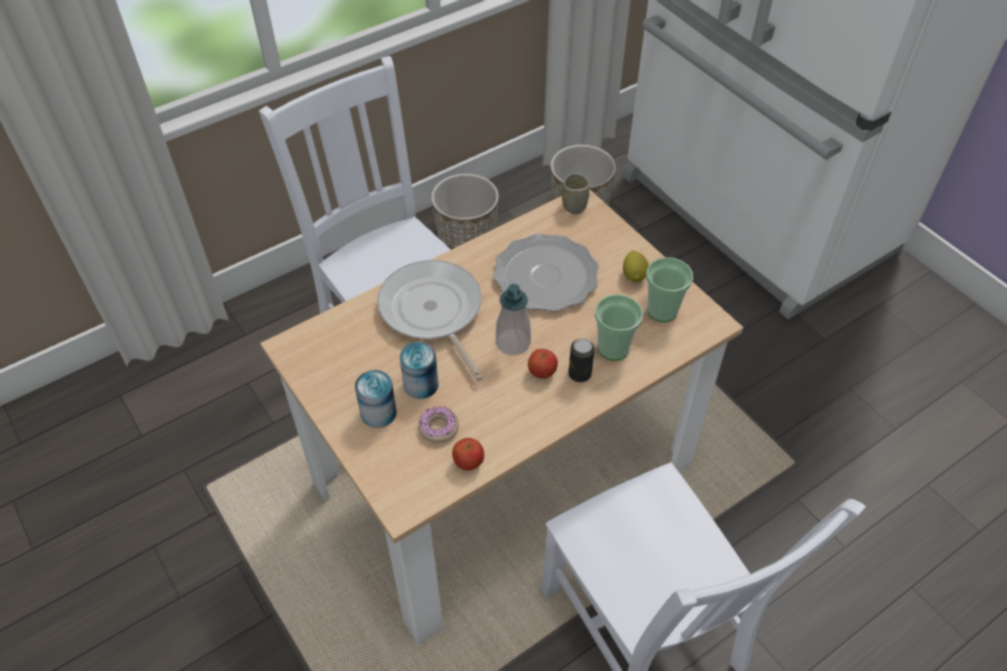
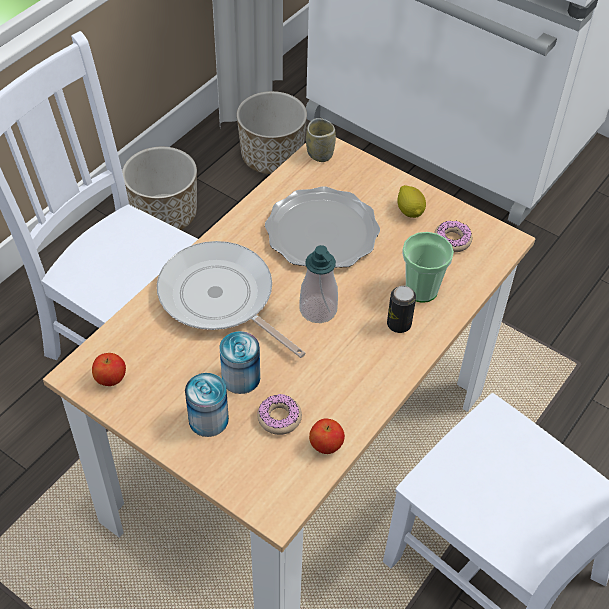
camera: 20 degrees left, 0 degrees up
(542, 372) = (360, 332): apple -> apple (110, 379)
(662, 310) = (452, 240): cup -> donut

